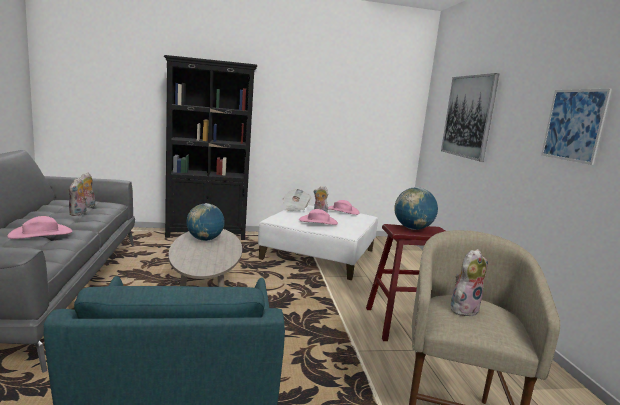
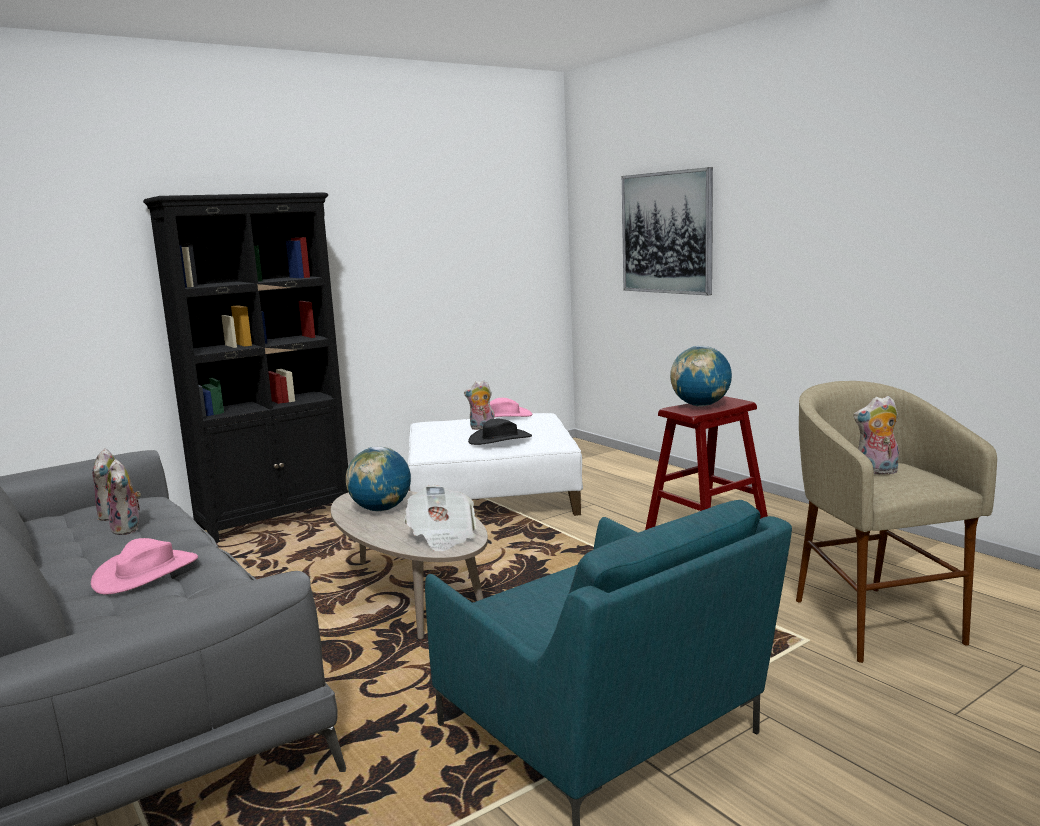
camera: 25 degrees left, 0 degrees up
(295, 208) = (432, 429): newspaper -> newspaper (442, 537)
(318, 221) = (500, 439): pink hat -> black hat
(463, 309) = (876, 472): plush toy -> plush toy turned 120 degrees counterclockwise
(573, 125) = (854, 229): picture -> none

